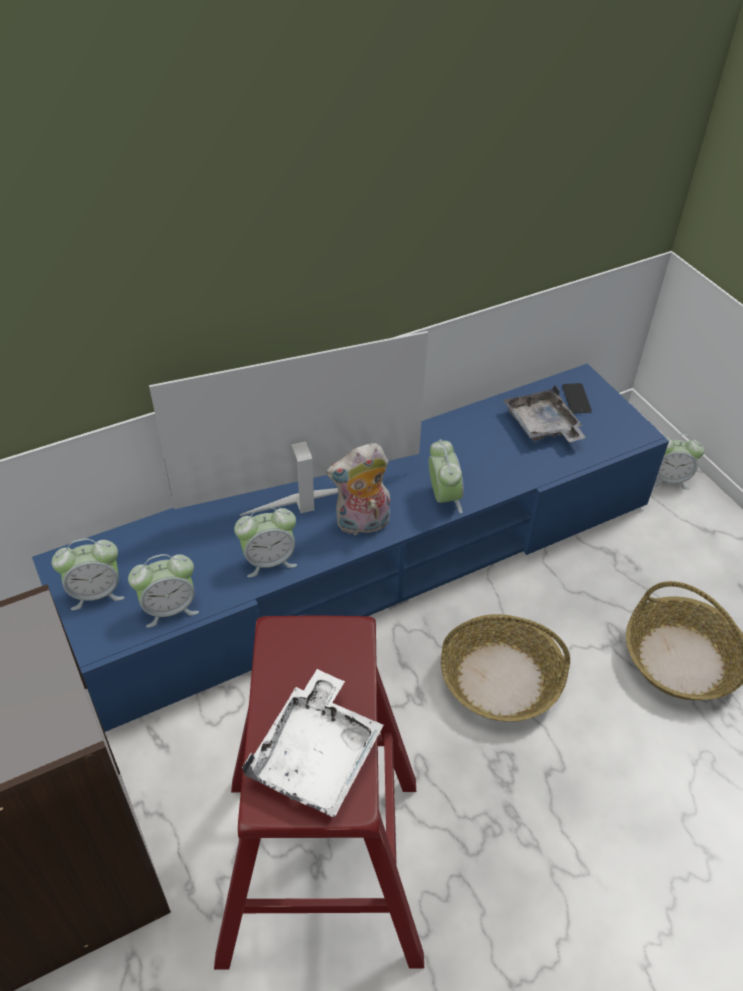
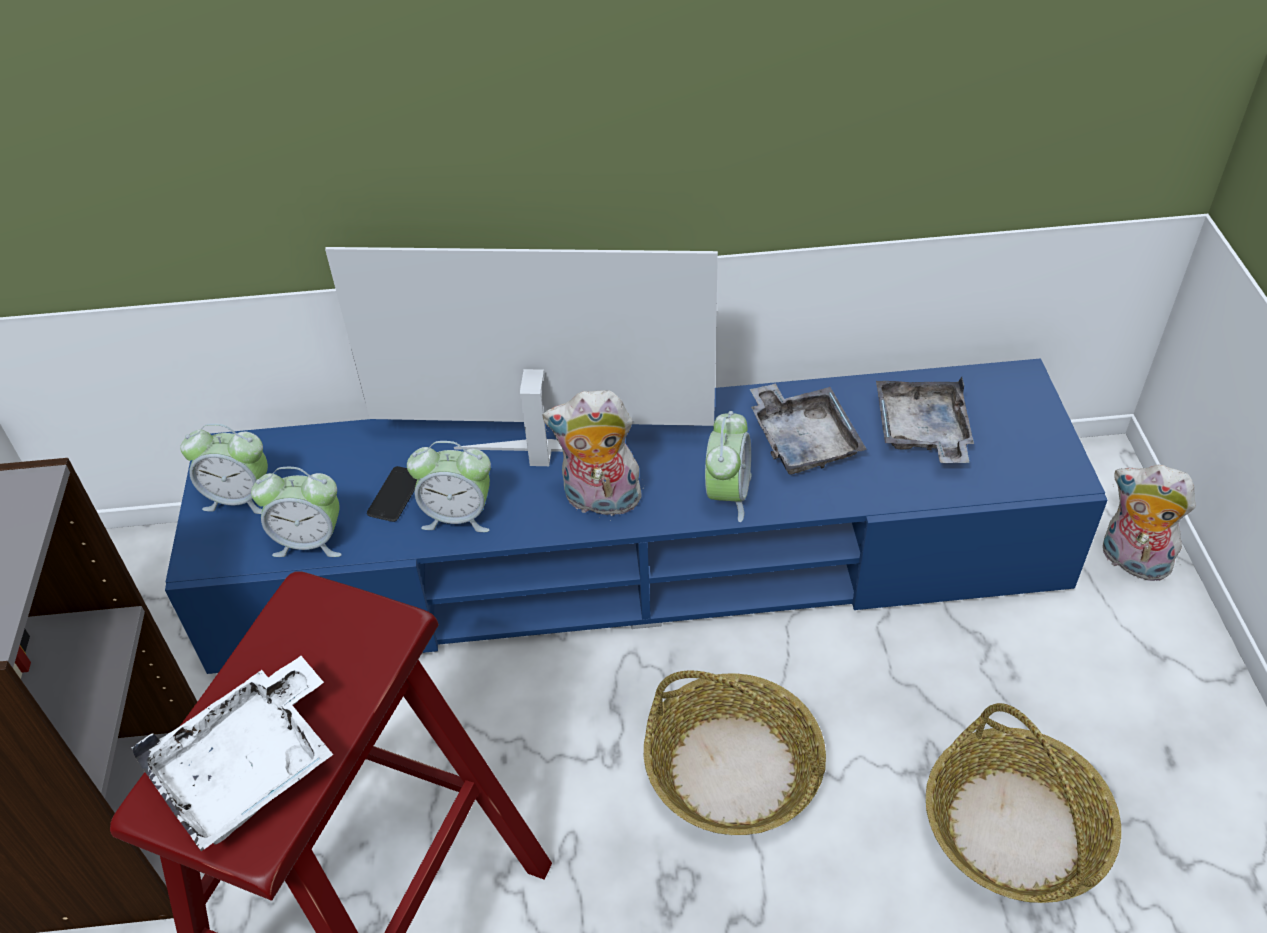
camera: 25 degrees right, 0 degrees up
(472, 449) = (803, 440): none -> grey tray
(576, 399) = (995, 405): phone -> phone (395, 495)
(668, 479) = (1131, 562): alarm clock -> plush toy

